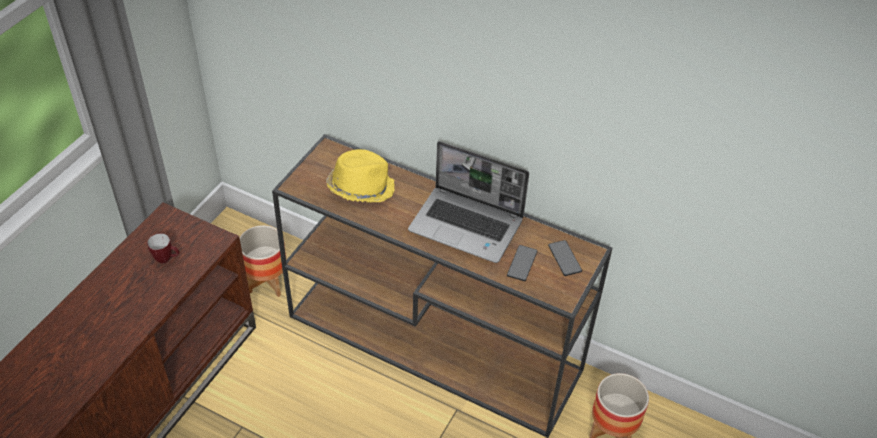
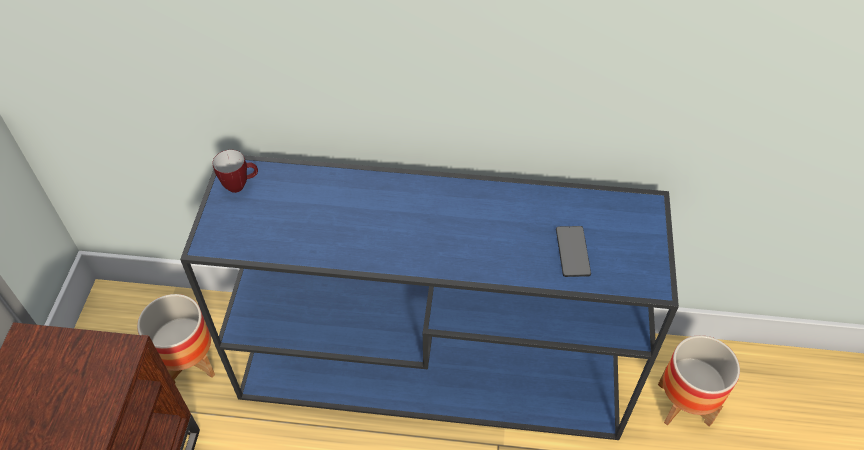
camera: 20 degrees left, 5 degrees up
(167, 259) = (53, 410): mug -> mug (240, 185)
(360, 187) = (306, 214): yellow hat -> none
(436, 343) = (436, 368): brown console table -> blue console table
(467, 225) = (475, 222): laptop -> none
(564, 258) = (621, 226): phone -> none

